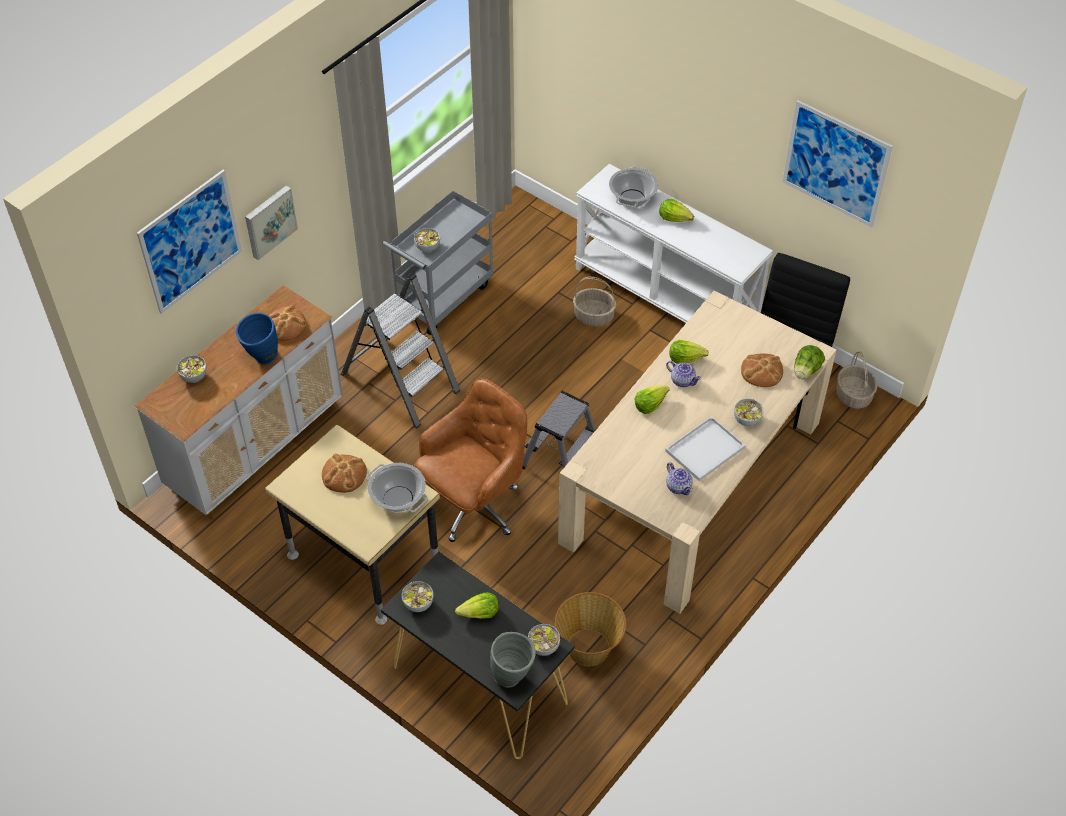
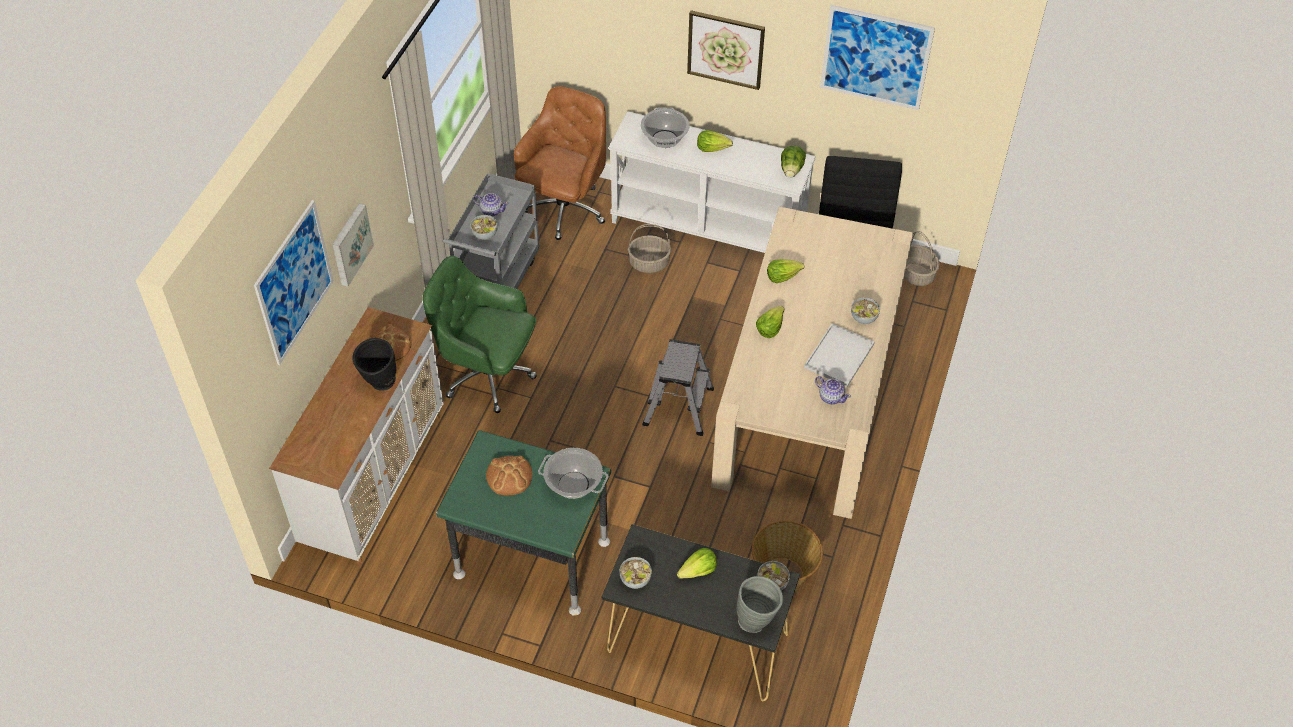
camera: 20 degrees left, 0 degrees up
(194, 376) = (318, 421): bowl -> none
(261, 358) = (379, 385): blue vase -> black vase
(363, 560) = (531, 558): beige desk -> green desk
(399, 381) = (489, 375): grey step ladder -> green office chair
(474, 505) = (616, 474): brown office chair -> brown office chair (565, 209)
(682, 380) = (789, 297): teapot -> teapot (491, 210)
(700, 122) = (725, 49): none -> picture
(762, 371) = (856, 270): bread -> none
(806, 371) = (895, 259): lettuce -> lettuce (791, 170)

